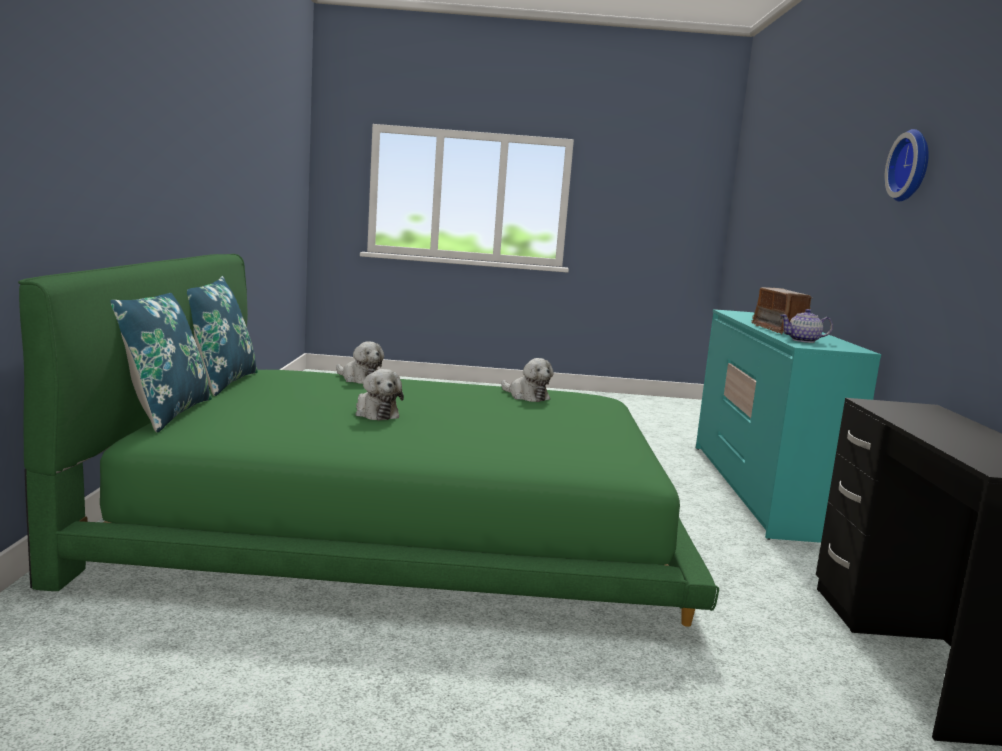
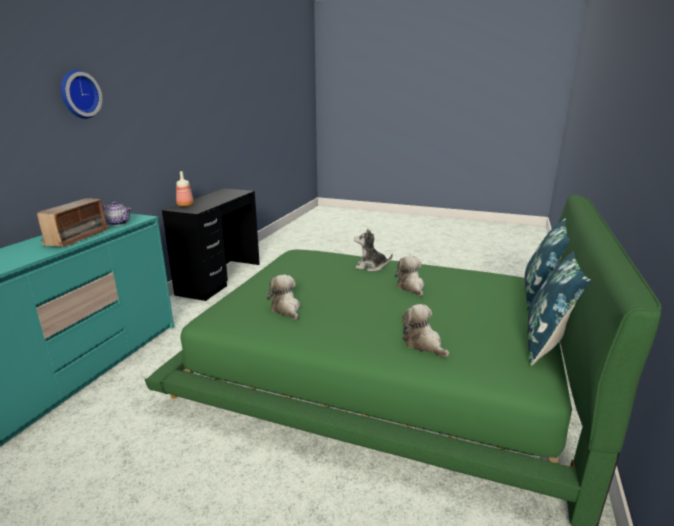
camera: 160 degrees left, 10 degrees up
(455, 438) = (370, 267): none -> plush toy
(941, 414) = (184, 205): none -> bottle

